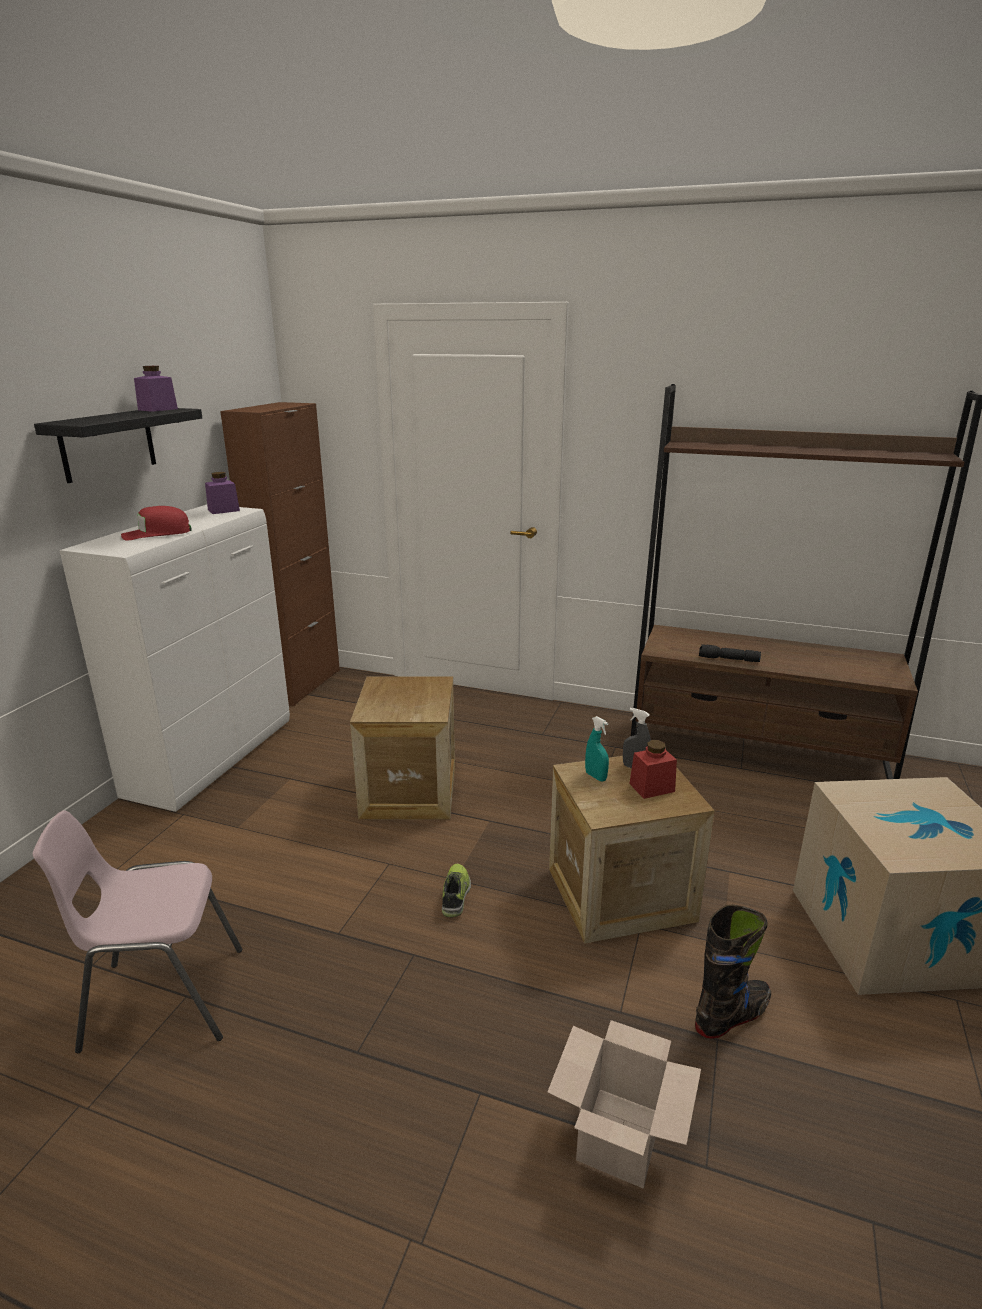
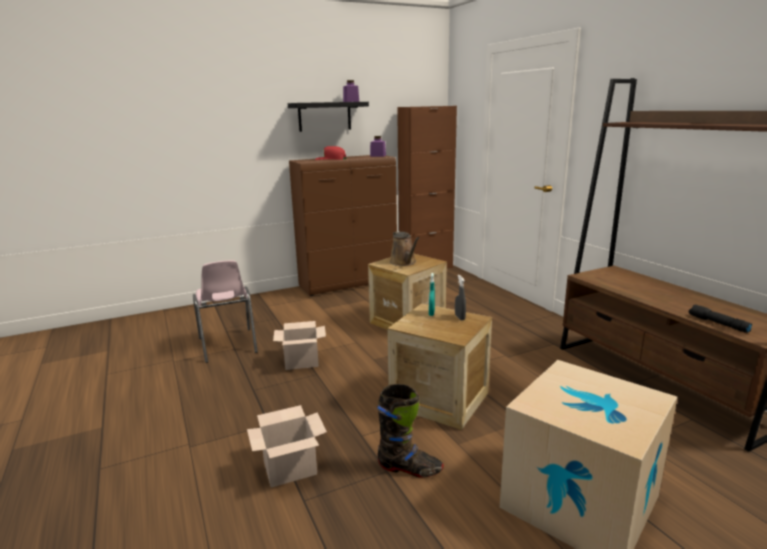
camera: 45 degrees right, 5 degrees down
(163, 998) = (227, 346): pink chair -> pink chair turned 150 degrees counterclockwise
(213, 758) = (349, 284): white cabinet -> brown cabinet
(357, 945) = (303, 361): none -> cardboard box
(400, 699) = (404, 262): none -> brown watering can
(456, 894) = (364, 364): shoe -> none
(652, 787) = (450, 326): red jar -> none
(728, 659) = (627, 291): black flashlight -> black flashlight (717, 324)

